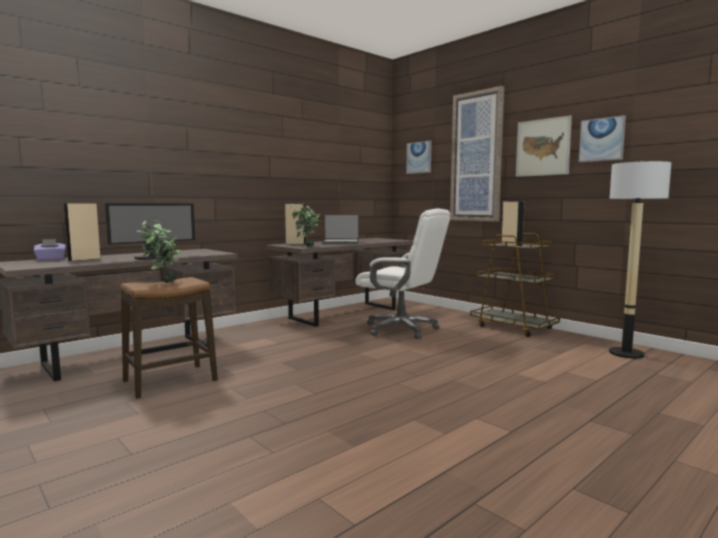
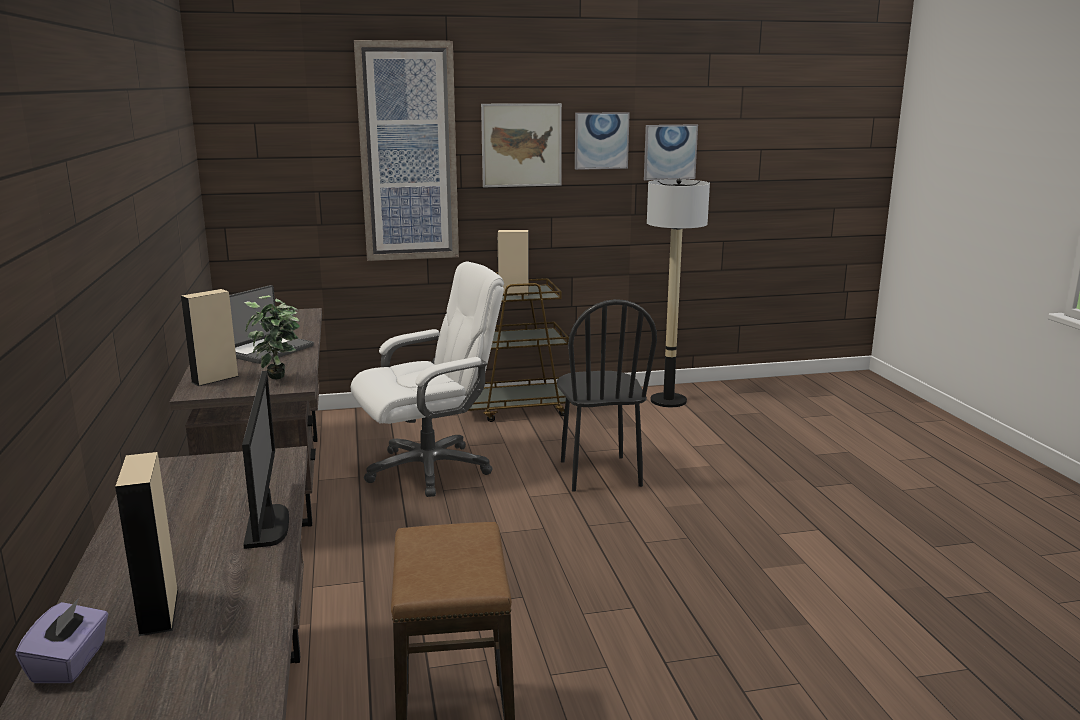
camera: 60 degrees left, 10 degrees up
(161, 283) = (441, 563): potted plant -> none
(419, 157) = (276, 146): picture -> picture (670, 152)
(466, 358) = (599, 473): none -> black chair

